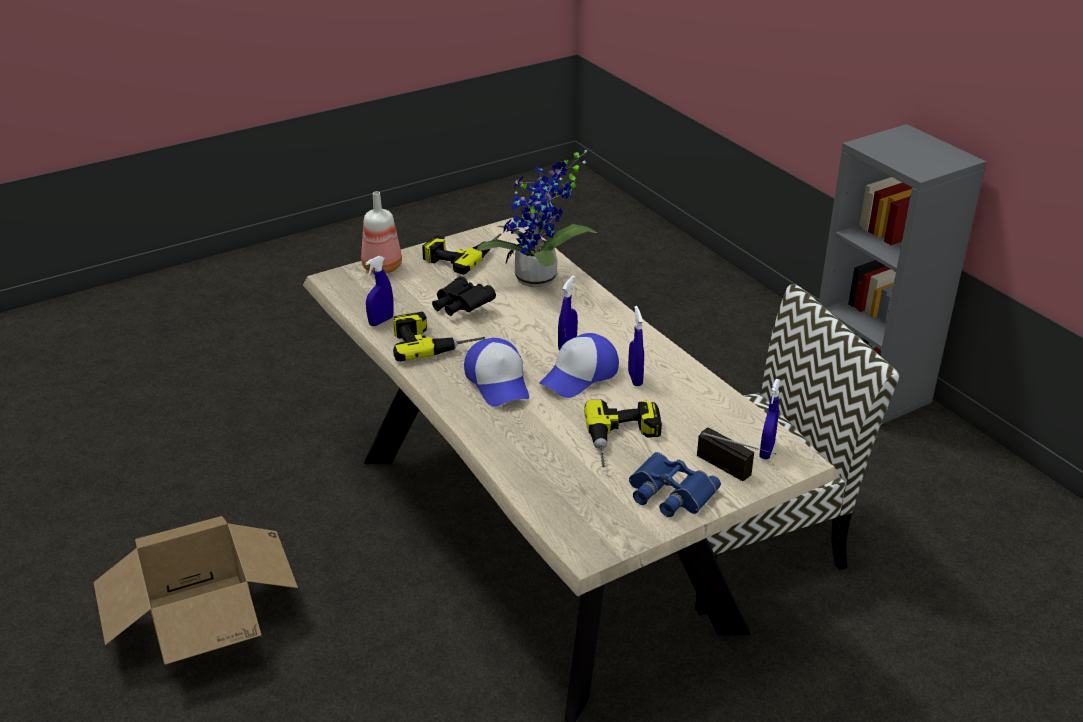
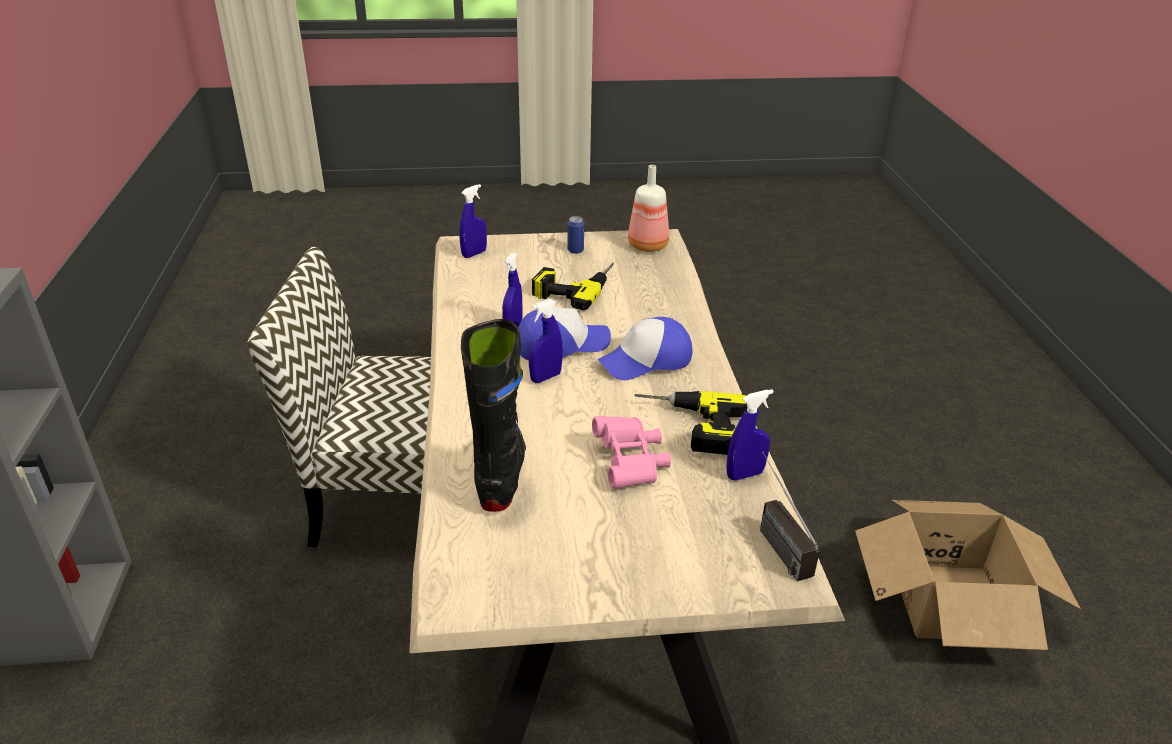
camera: 155 degrees left, 0 degrees up
(382, 268) = (709, 577): bottle -> bottle (648, 245)
(461, 307) = (630, 463): black binoculars -> pink binoculars
(462, 253) = (568, 567): power drill -> none
(498, 382) = (646, 361): cap -> cap turned 120 degrees counterclockwise
(539, 281) = (501, 473): potted plant -> black boot
(669, 493) = (575, 250): blue binoculars -> can
(737, 472) = (512, 249): radio -> radio (773, 539)

